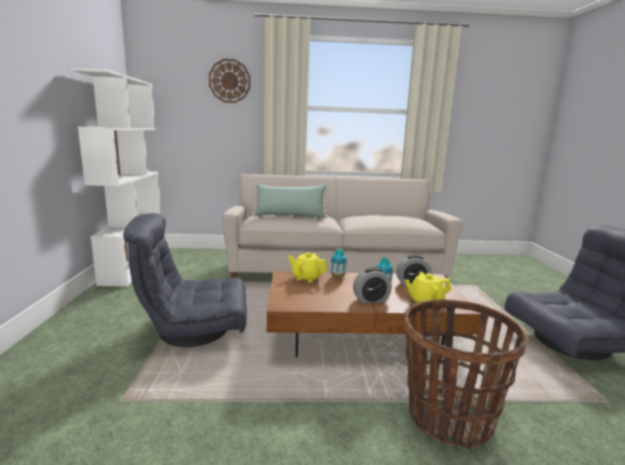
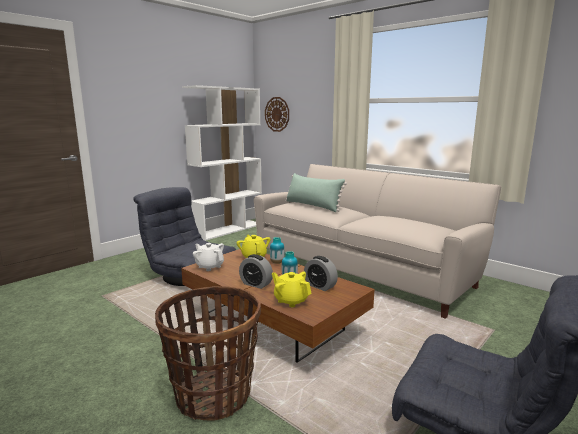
camera: 45 degrees right, 0 degrees up
(229, 81) = (315, 80): wall clock -> wall clock (277, 114)
(292, 300) = (209, 266): none -> white teapot

